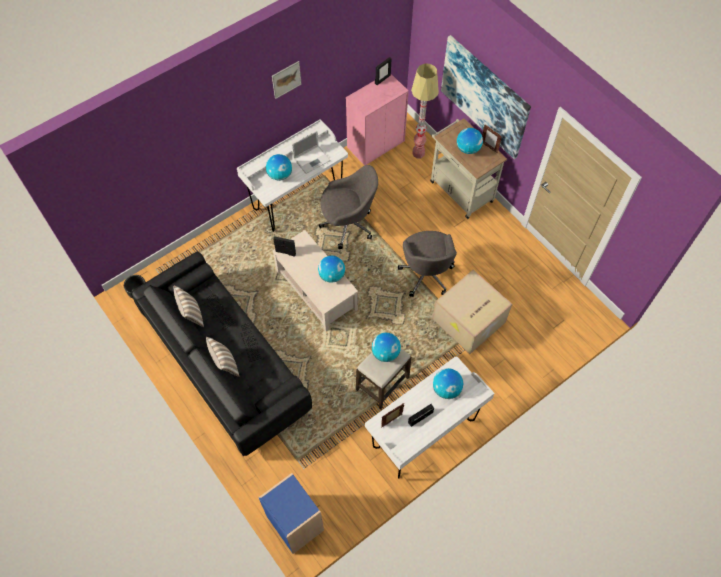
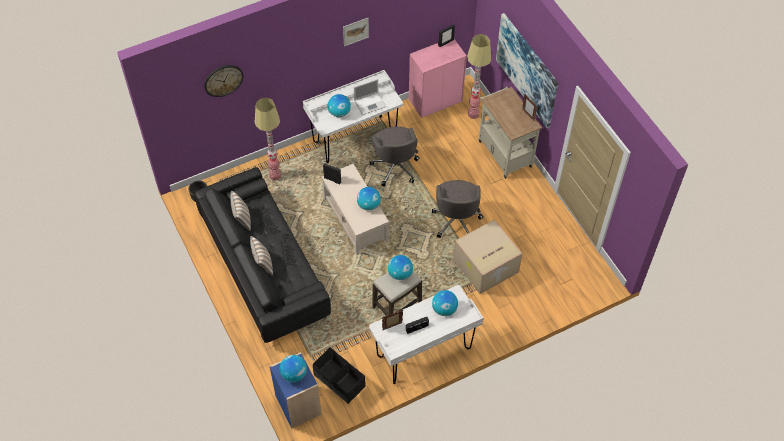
camera: 10 degrees right, 5 degrees down
(142, 159) = (223, 80): none -> wall clock
(218, 254) = (275, 176): none -> floor lamp
(336, 485) = (339, 381): none -> black storage box
(348, 225) = (395, 168): grey office chair -> grey office chair turned 75 degrees clockwise
(468, 149) = (509, 114): globe -> globe (294, 374)

